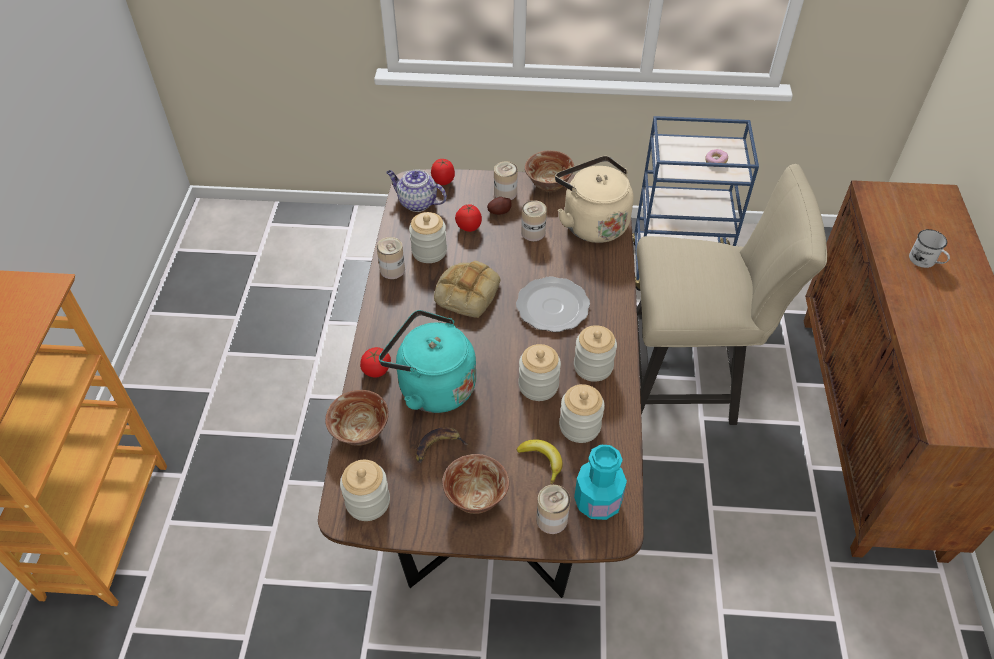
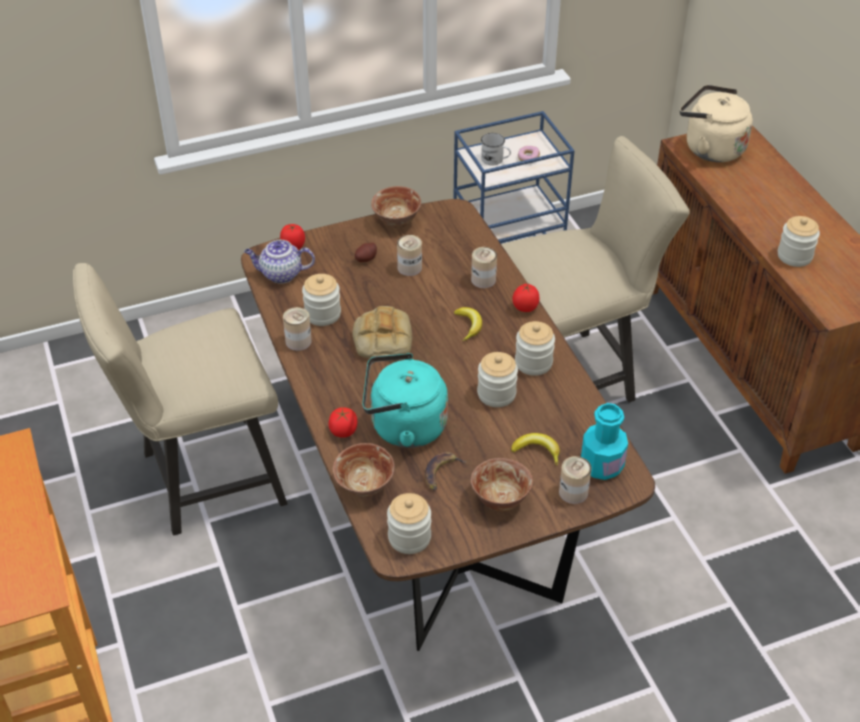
camera: 25 degrees left, 5 degrees down
(324, 358) = (202, 480): none -> beige chair
(468, 227) = (346, 281): tomato -> tomato (525, 308)
(505, 193) = (360, 240): can -> can (483, 280)
(553, 307) = (468, 326): plate -> banana
(580, 426) = (551, 413): jar -> jar (794, 256)
(592, 223) = (458, 243): beige kettle -> beige kettle (710, 148)
(925, 261) = (754, 190): white mug -> white mug (495, 160)

